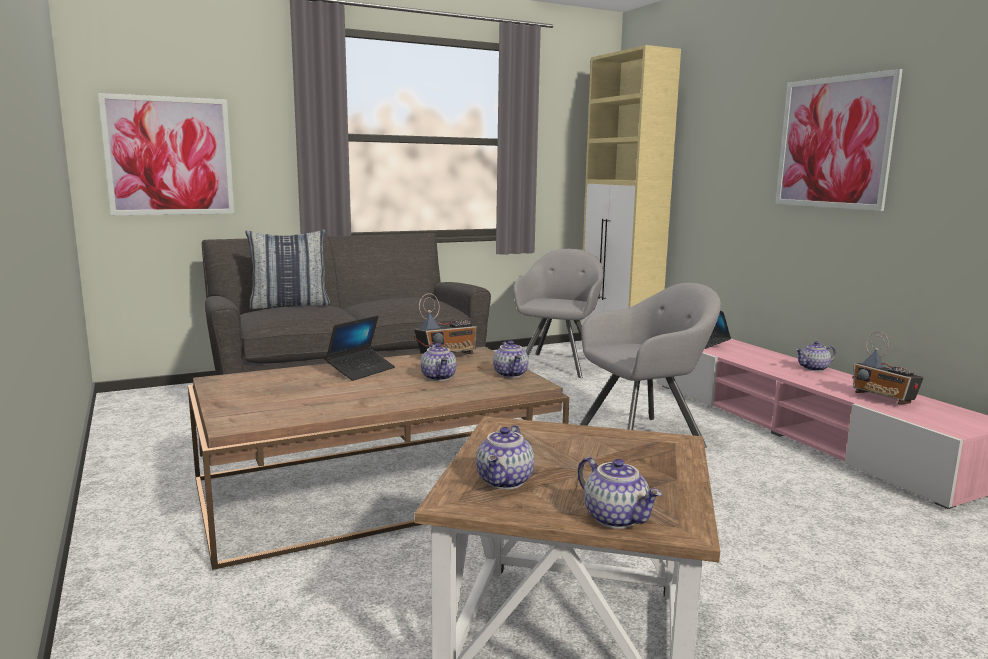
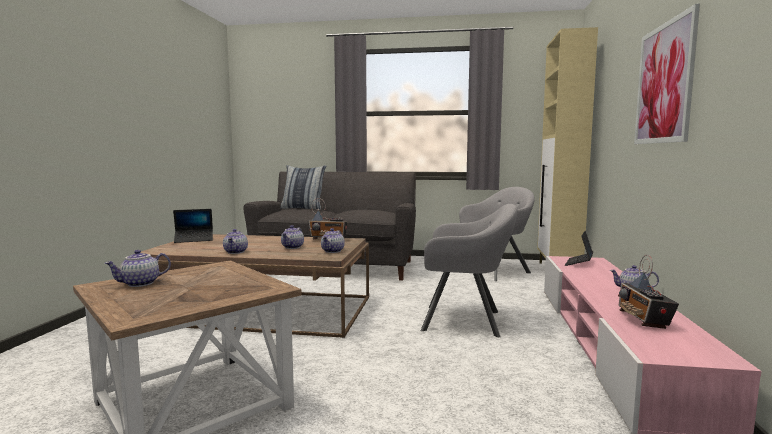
camera: 35 degrees right, 5 degrees down
(169, 156) = (275, 127): picture -> none
(361, 370) = (268, 240): laptop -> laptop (194, 239)
(617, 518) = (124, 307): teapot -> teapot (236, 252)

